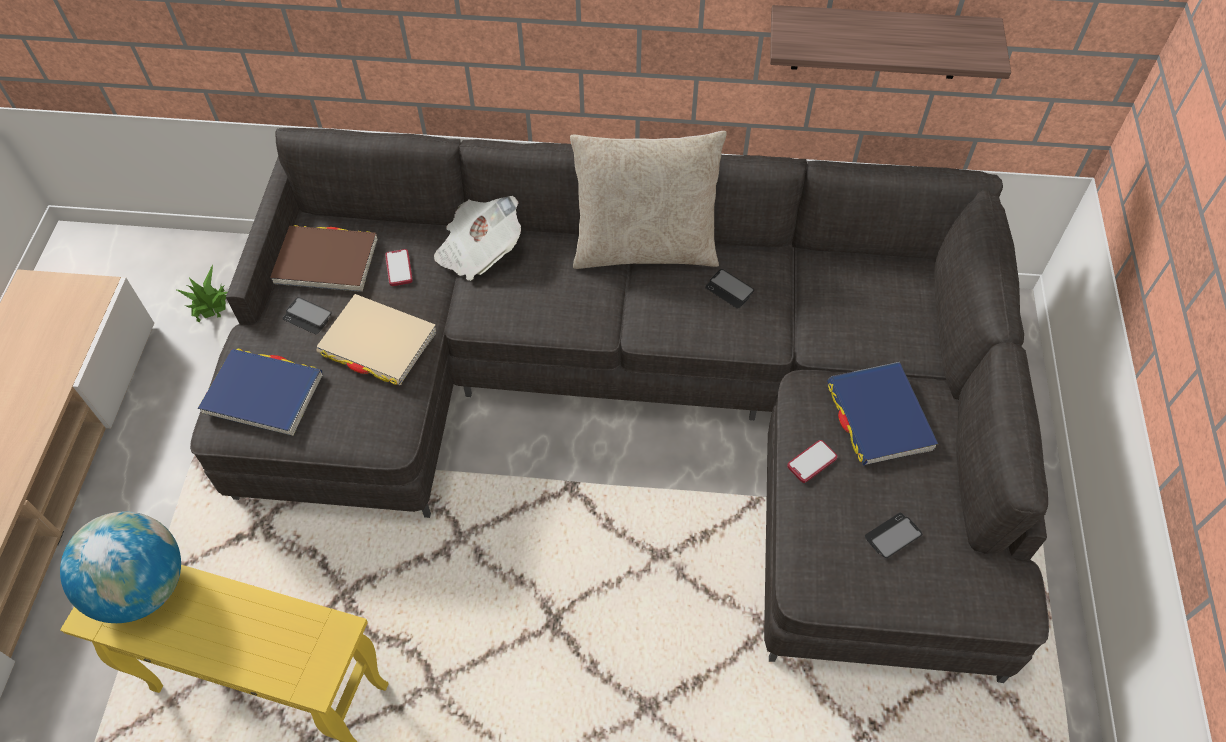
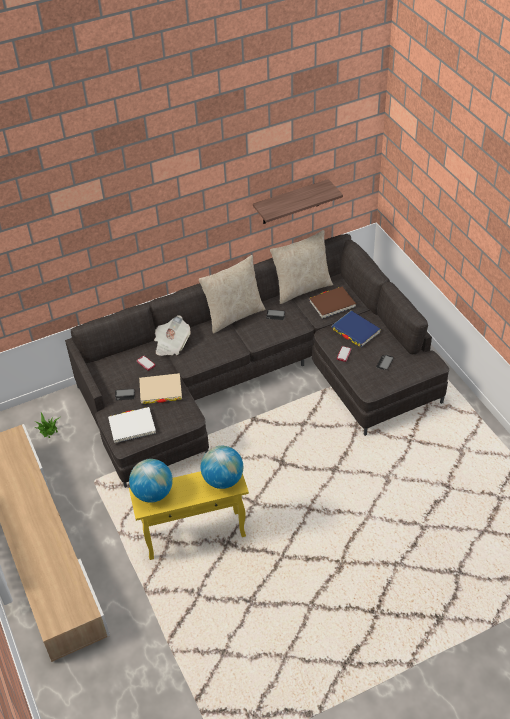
camera: 30 degrees left, 10 degrees down
(263, 394) = (132, 426): blue book -> white book
(298, 644) = (223, 480): none -> globe
(326, 261) = (114, 374): brown book -> brown book (332, 304)
(829, 254) = (301, 288): none -> beige pillow

